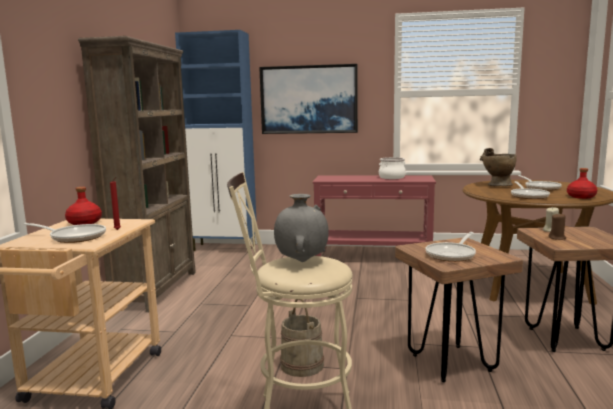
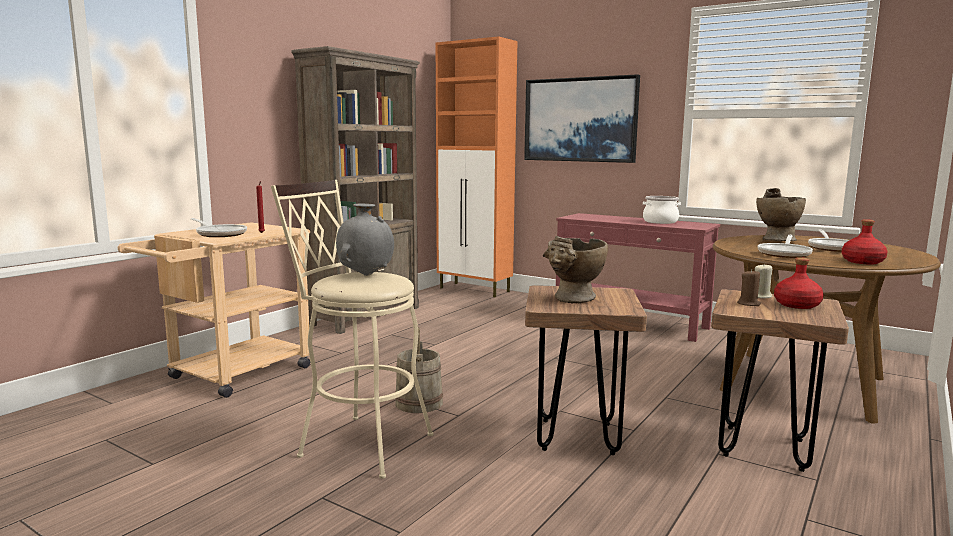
camera: 25 degrees right, 0 degrees up
(84, 222) = (251, 226): red bottle -> red bottle (796, 305)
(225, 248) = (475, 290): blue cabinet -> orange cabinet
(452, 255) = (572, 300): frying pan -> beige vase

